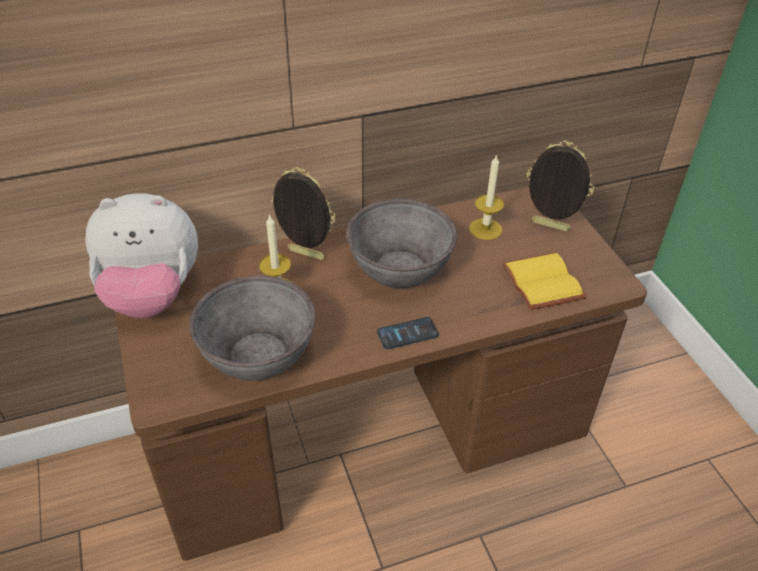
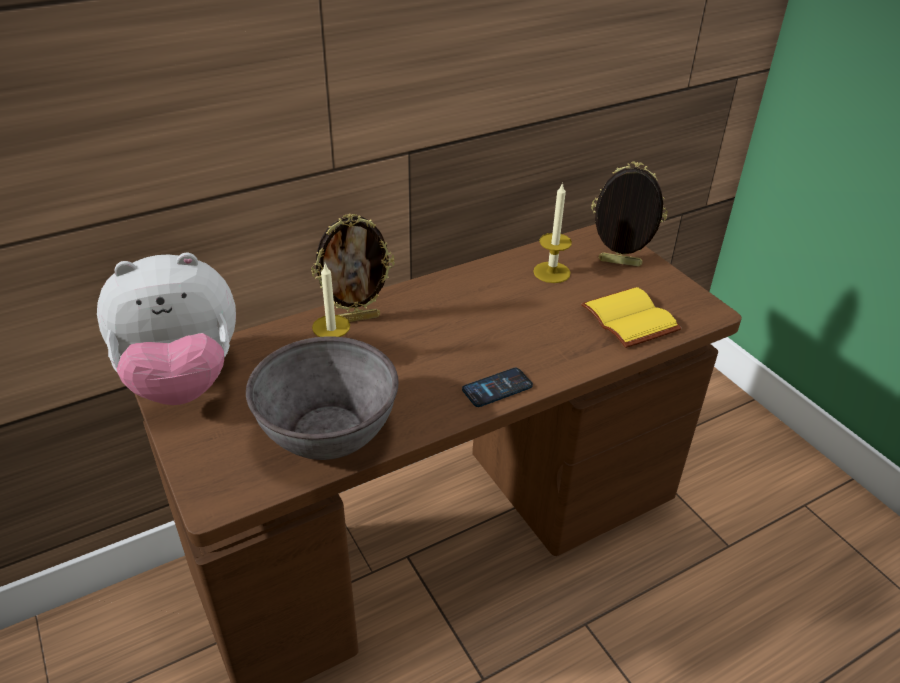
camera: 10 degrees left, 5 degrees down
(304, 255) = (356, 319): picture frame -> picture frame turned 150 degrees clockwise
(399, 269) = (469, 322): grey bowl -> none

